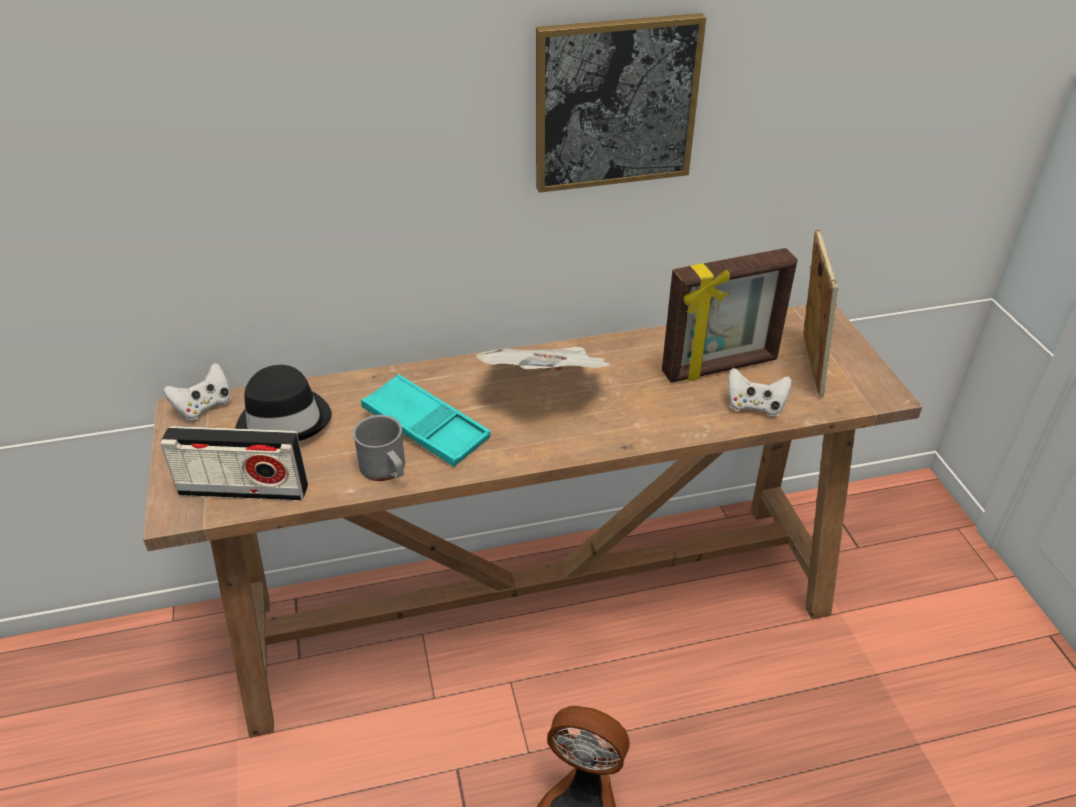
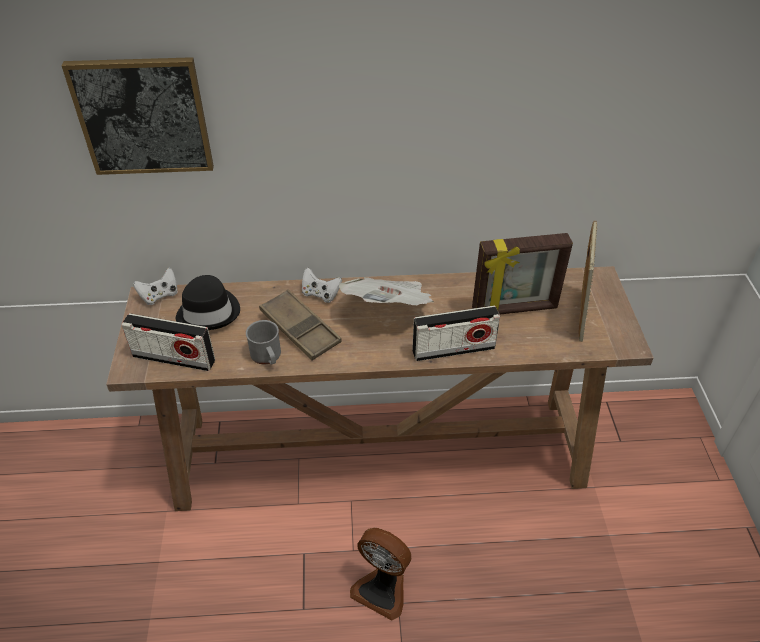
camera: 10 degrees right, 5 degrees up
(426, 427) = (300, 329): turquoise tray -> brown tray
(615, 103) = (451, 120): picture -> picture (143, 116)
(652, 428) = (453, 349): none -> radio
(755, 406) = (531, 342): white game controller -> white game controller (320, 294)

